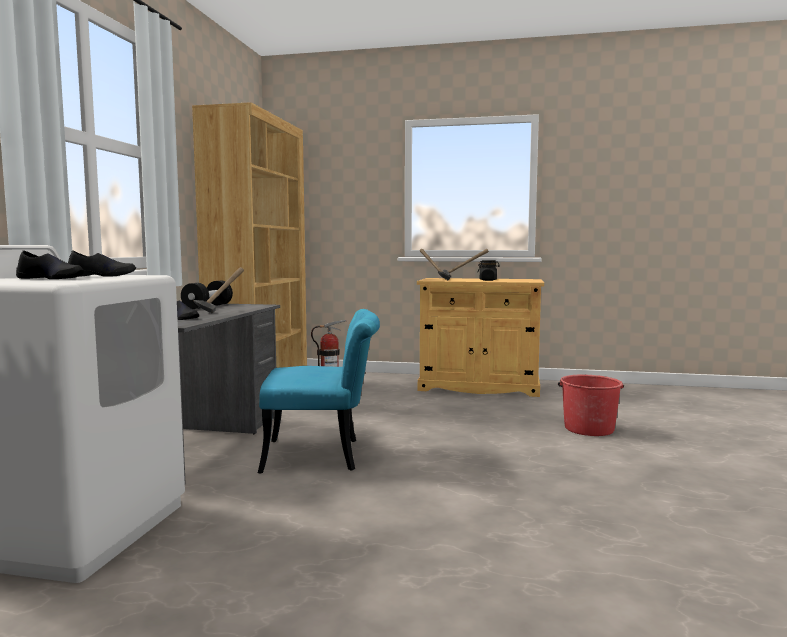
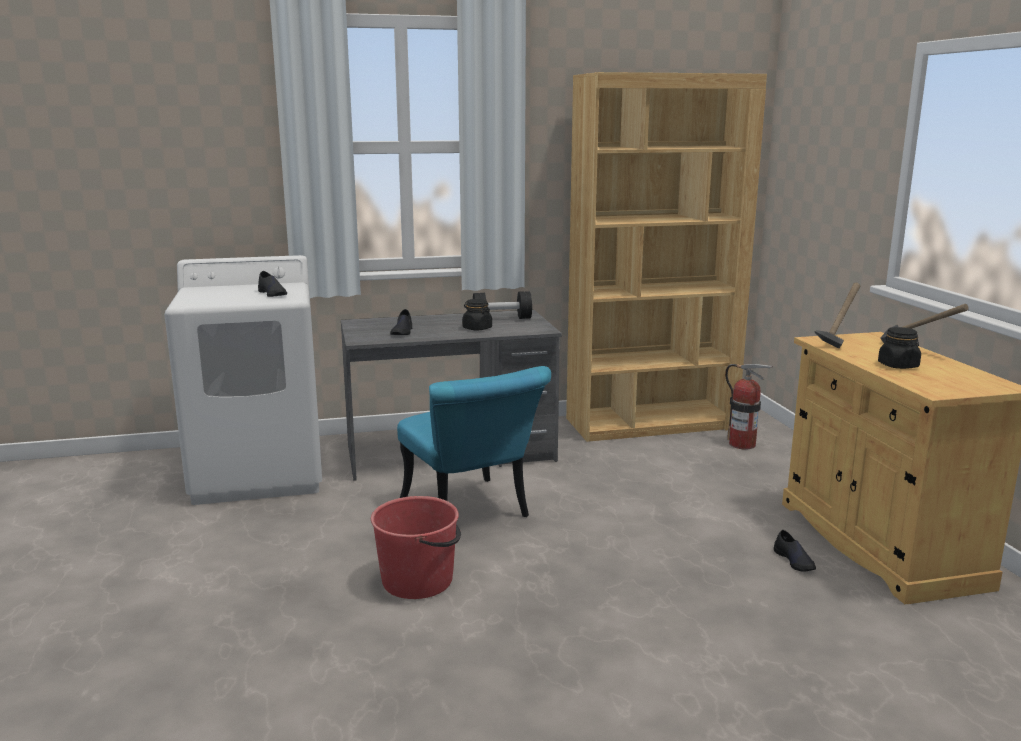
camera: 65 degrees right, 10 degrees up
(51, 278) = (230, 293): black shoe -> black shoe (794, 561)
(221, 310) = (477, 328): hammer -> black jar
(588, 429) = (769, 673): red bucket -> red bucket (418, 581)

